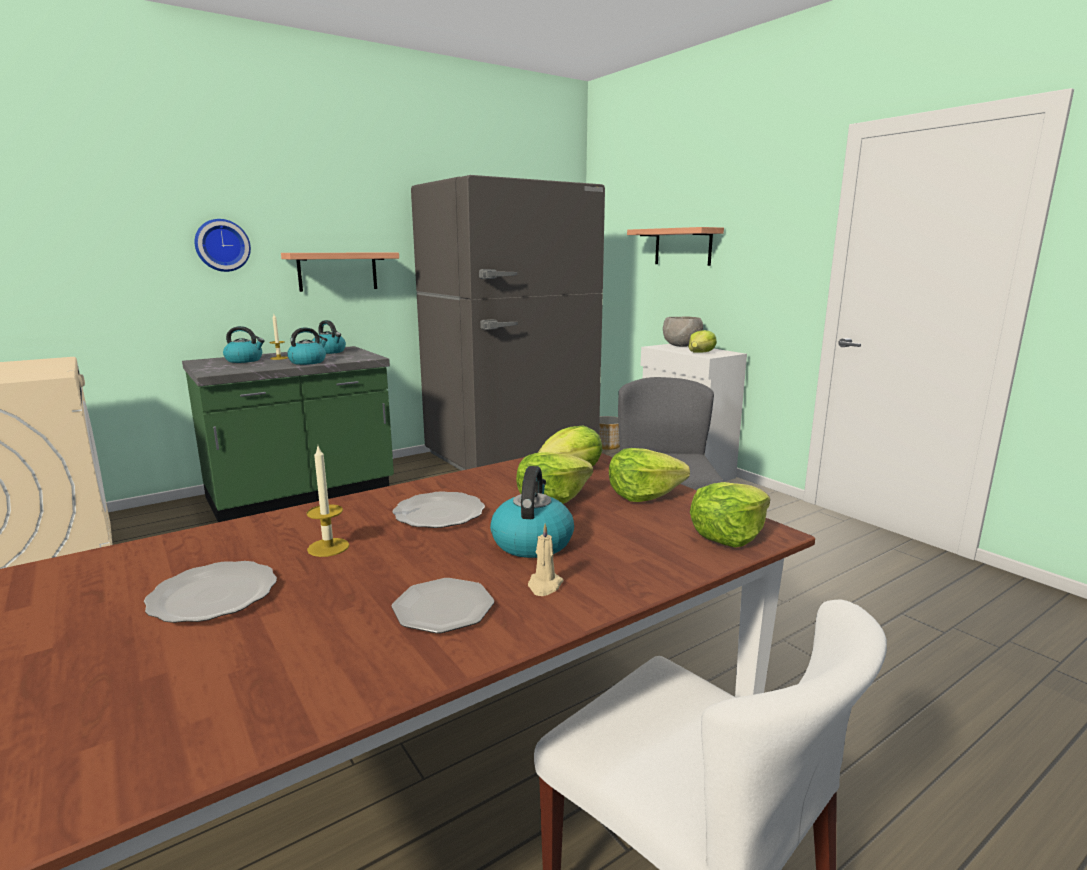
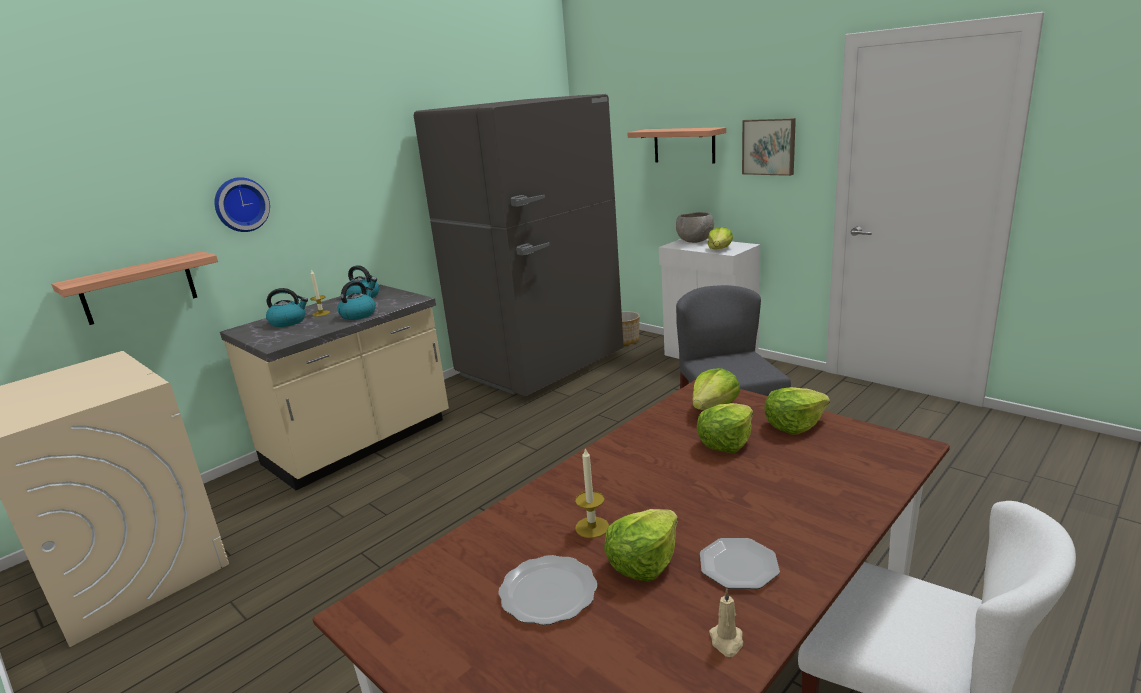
camera: 10 degrees left, 5 degrees up
(302, 494) = (360, 444): green counter -> beige counter
(337, 271) = (353, 211): shelf -> shelf (138, 288)
(438, 513) = (647, 475): plate -> none
(532, 542) = (748, 490): kettle -> none
(544, 586) = (794, 529): beige candle -> beige candle (727, 641)
(728, 535) = (888, 454): lettuce -> lettuce (643, 561)
(764, 248) = (769, 146): none -> picture

